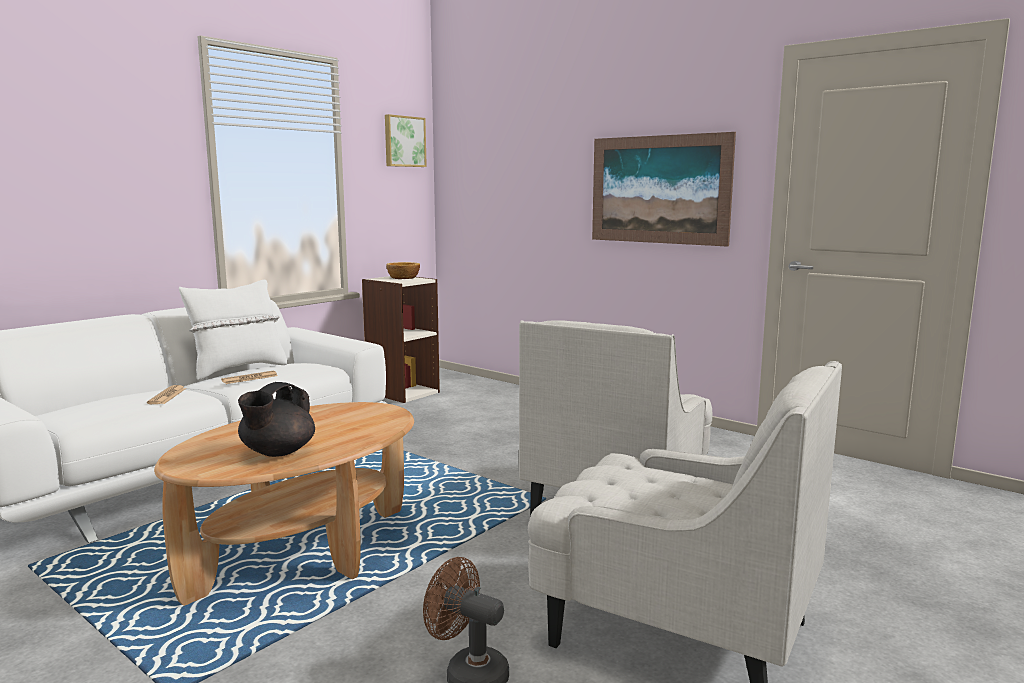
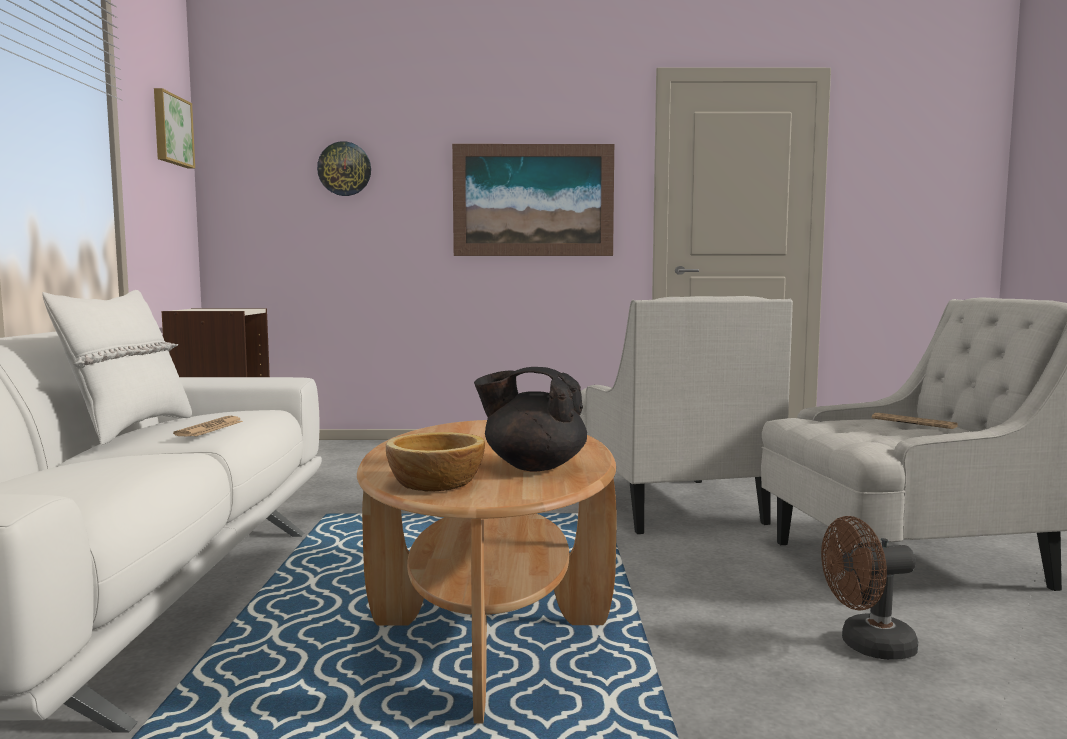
camera: 40 degrees left, 5 degrees down
(167, 396) = (146, 458): newspaper -> newspaper (914, 422)
(277, 452) = (533, 466): black teapot -> black teapot turned 120 degrees clockwise
(403, 278) = (218, 309): bowl -> bowl (436, 484)
(520, 163) = (344, 169): none -> wall clock

